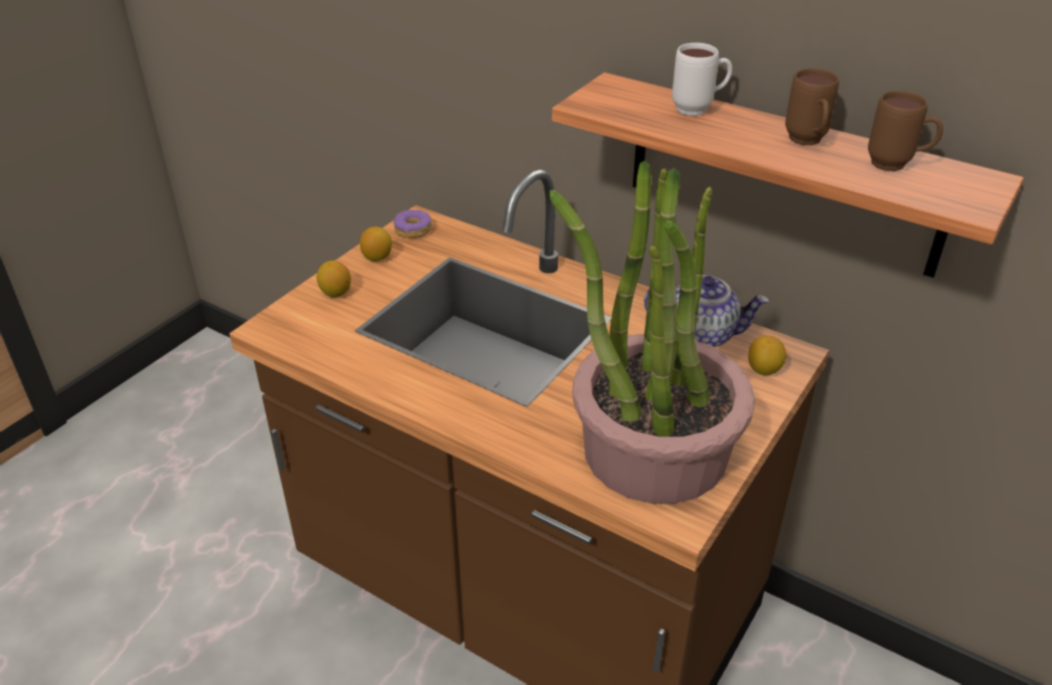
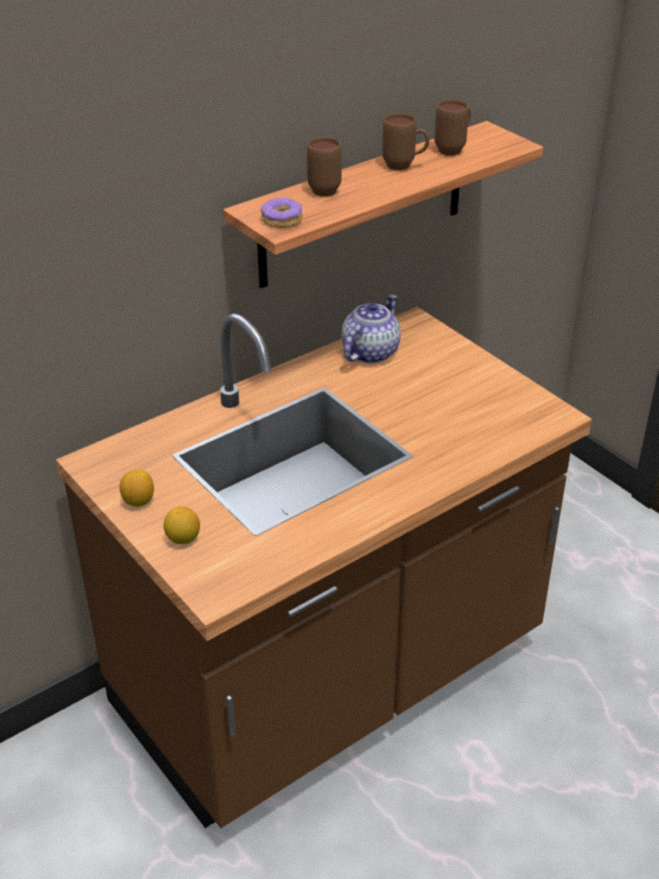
camera: 70 degrees left, 0 degrees up
(412, 230) = (105, 469): donut -> donut (282, 220)
(653, 451) = (489, 409): potted plant -> none
(699, 109) = (325, 188): white mug -> brown mug
(764, 370) = (426, 338): lemon -> none

